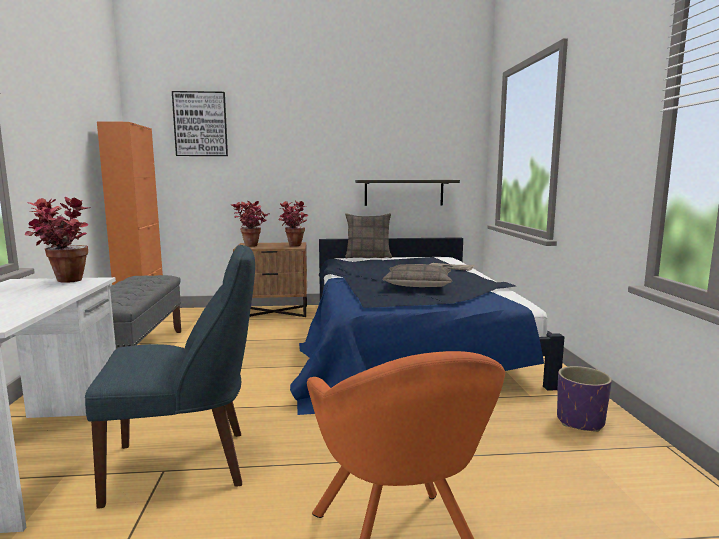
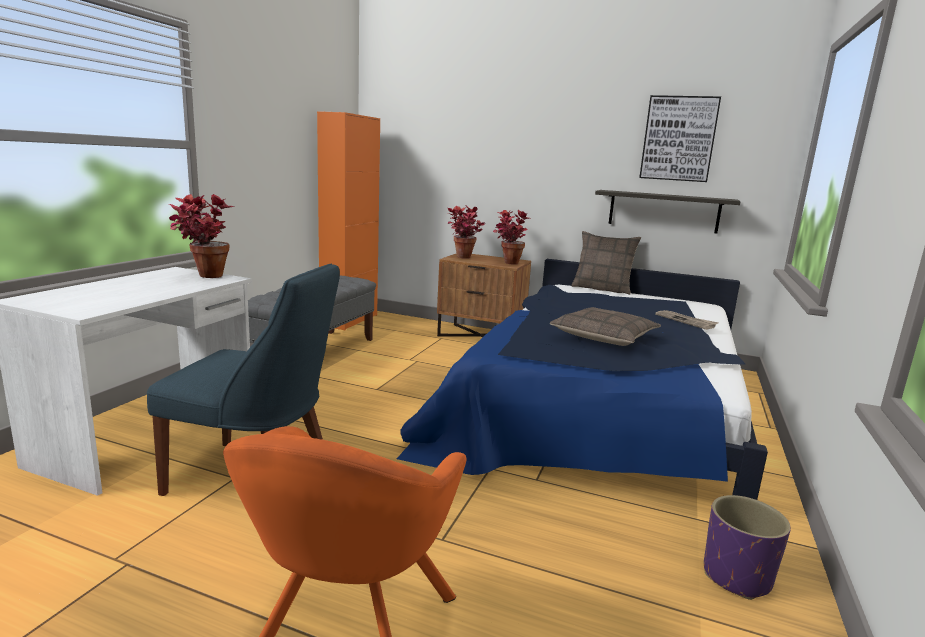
camera: 25 degrees right, 5 degrees up
(200, 124) = (431, 114): picture -> picture (678, 139)

